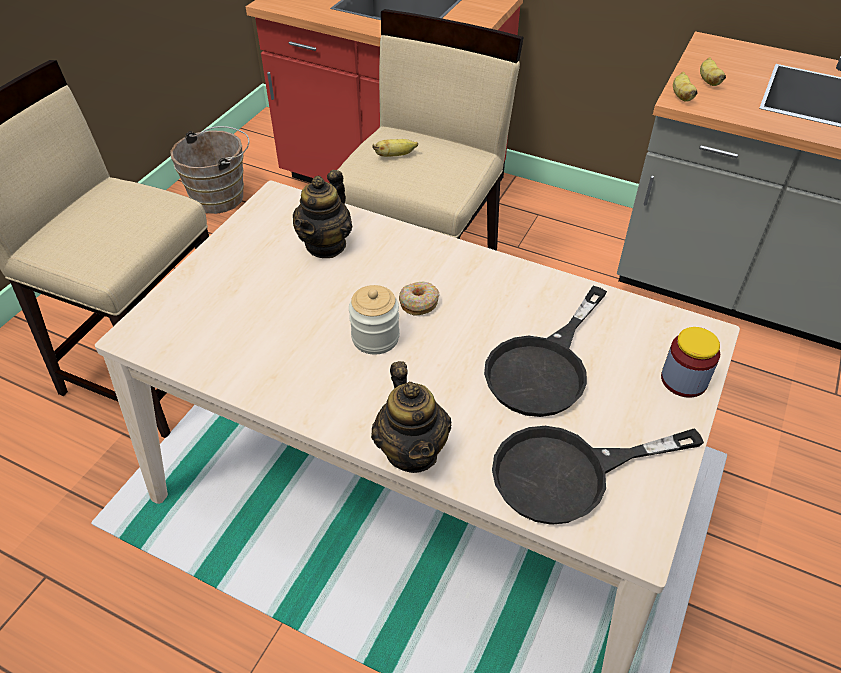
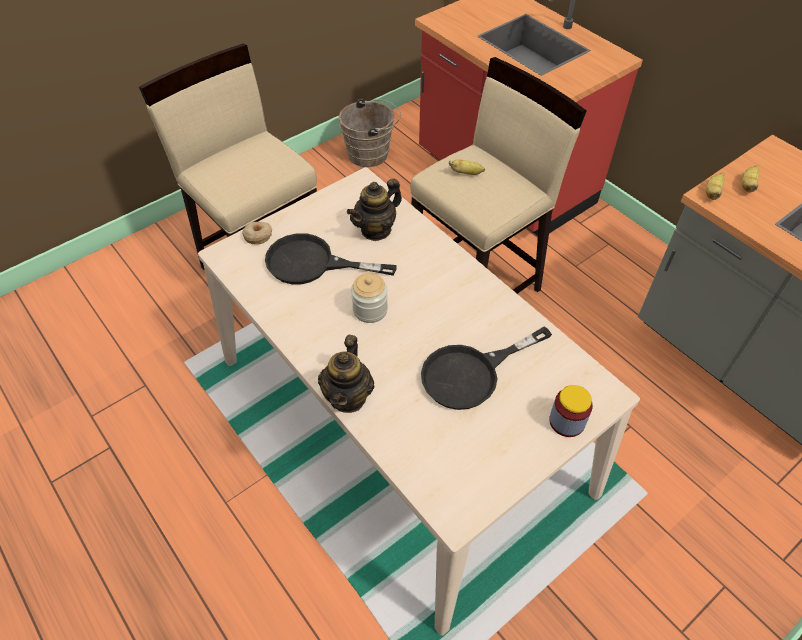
camera: 25 degrees right, 5 degrees up
(418, 303) = (413, 295): donut -> donut (258, 236)
(569, 473) = (440, 453): black frying pan -> black frying pan (312, 263)

